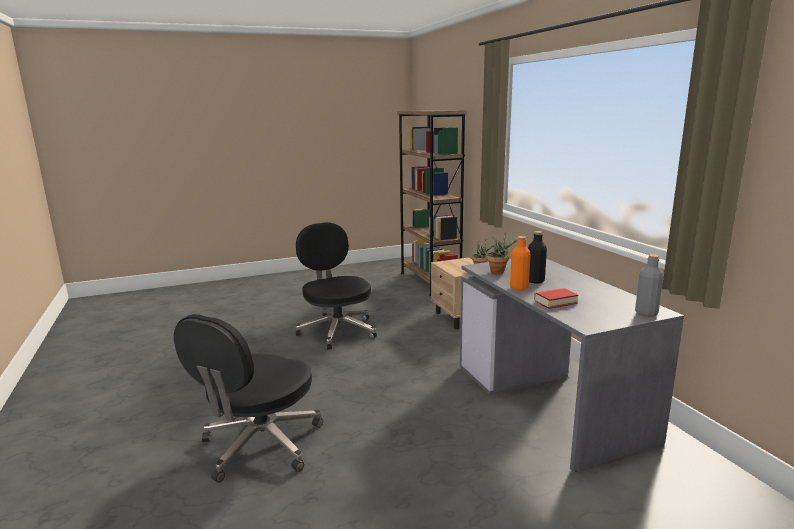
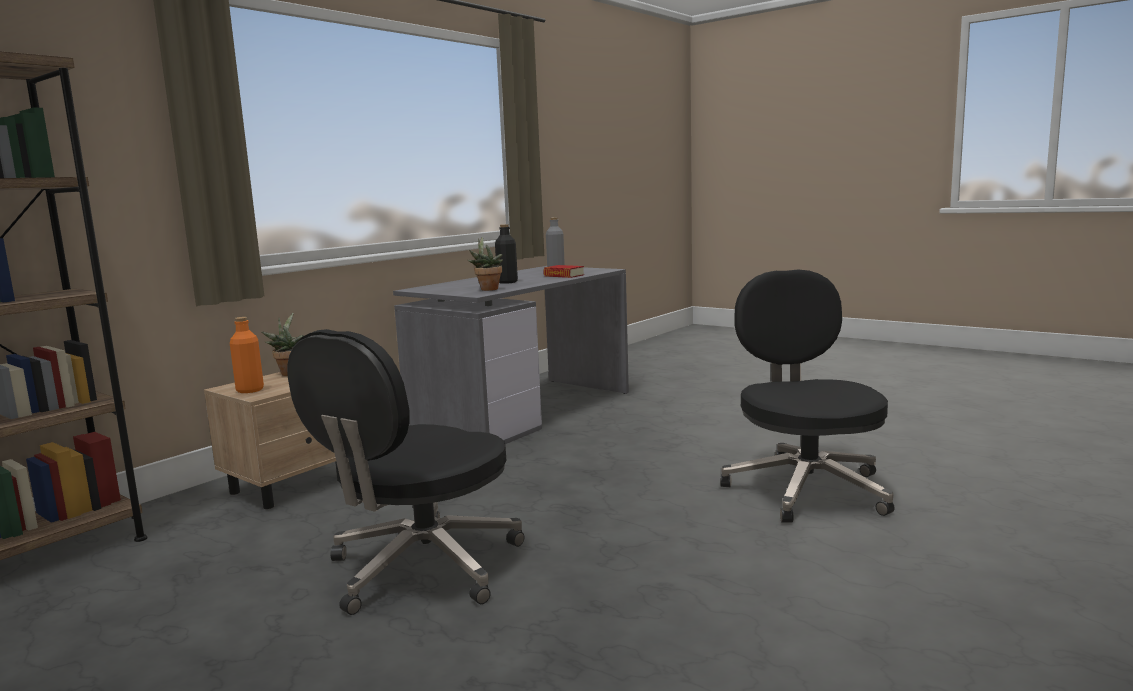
camera: 120 degrees left, 5 degrees down
(260, 445) = (805, 488): black office chair -> black office chair turned 90 degrees counterclockwise
(519, 287) = (538, 282): orange bottle -> orange bottle (250, 390)

